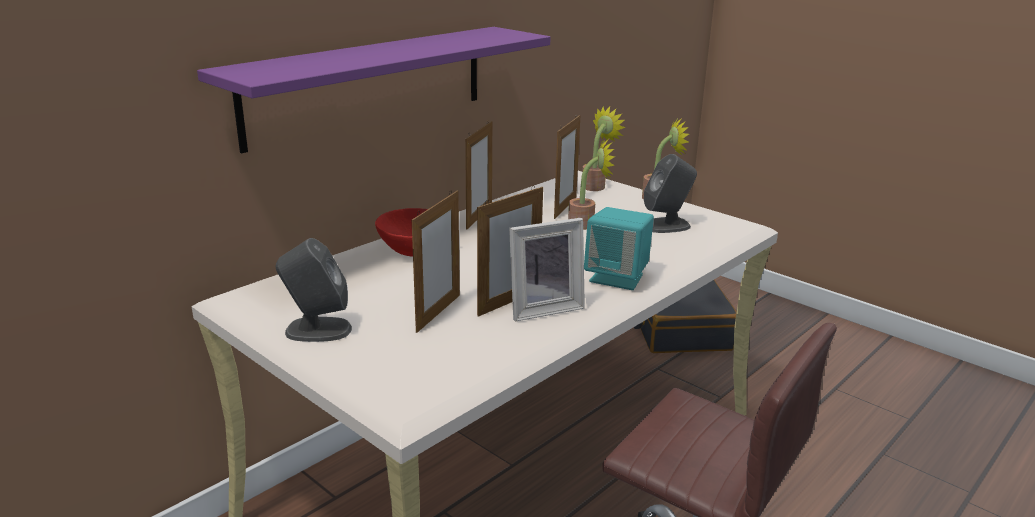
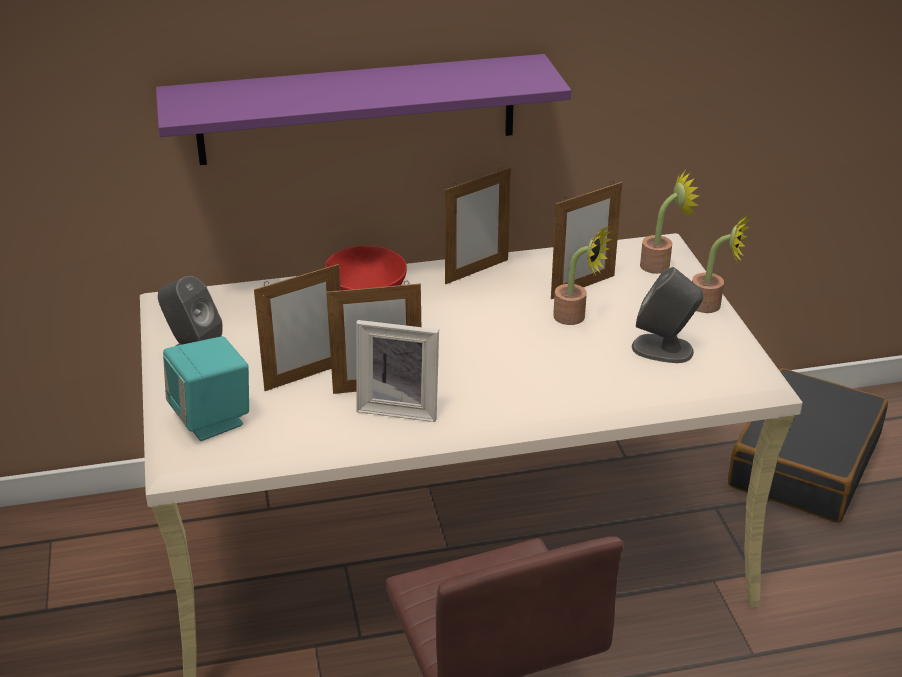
camera: 35 degrees right, 10 degrees up
(617, 278) = (515, 398): turquoise speaker -> turquoise speaker (212, 419)

